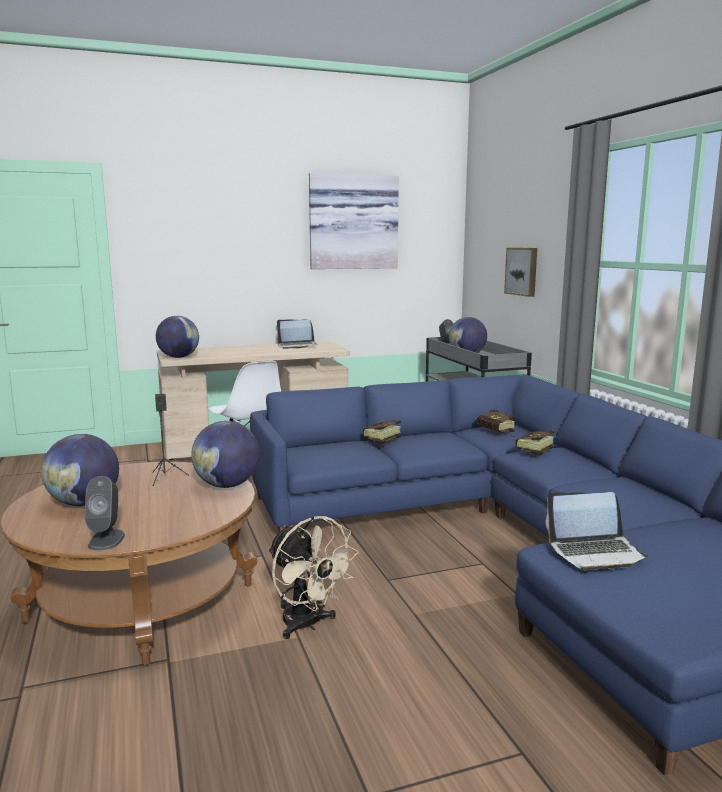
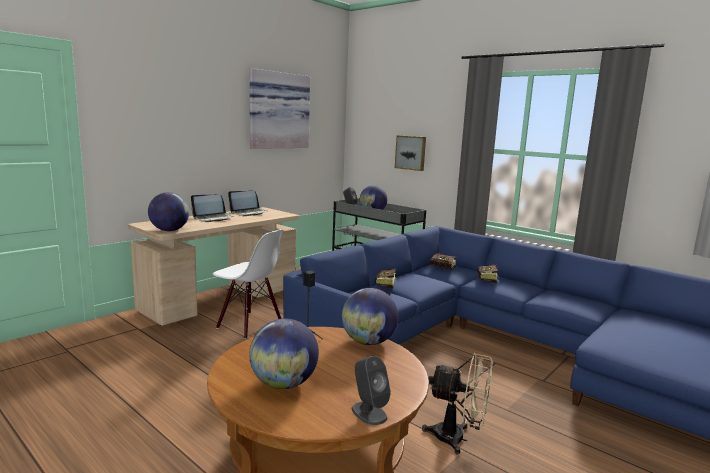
camera: 30 degrees left, 0 degrees up
(595, 552) = (625, 342): laptop -> laptop (213, 218)

